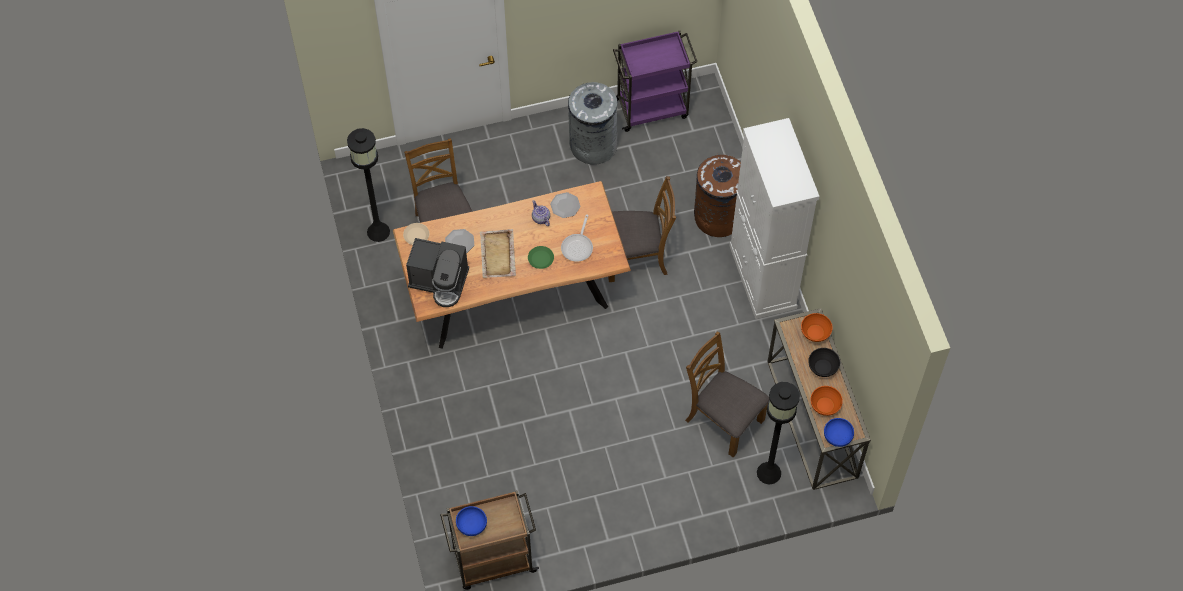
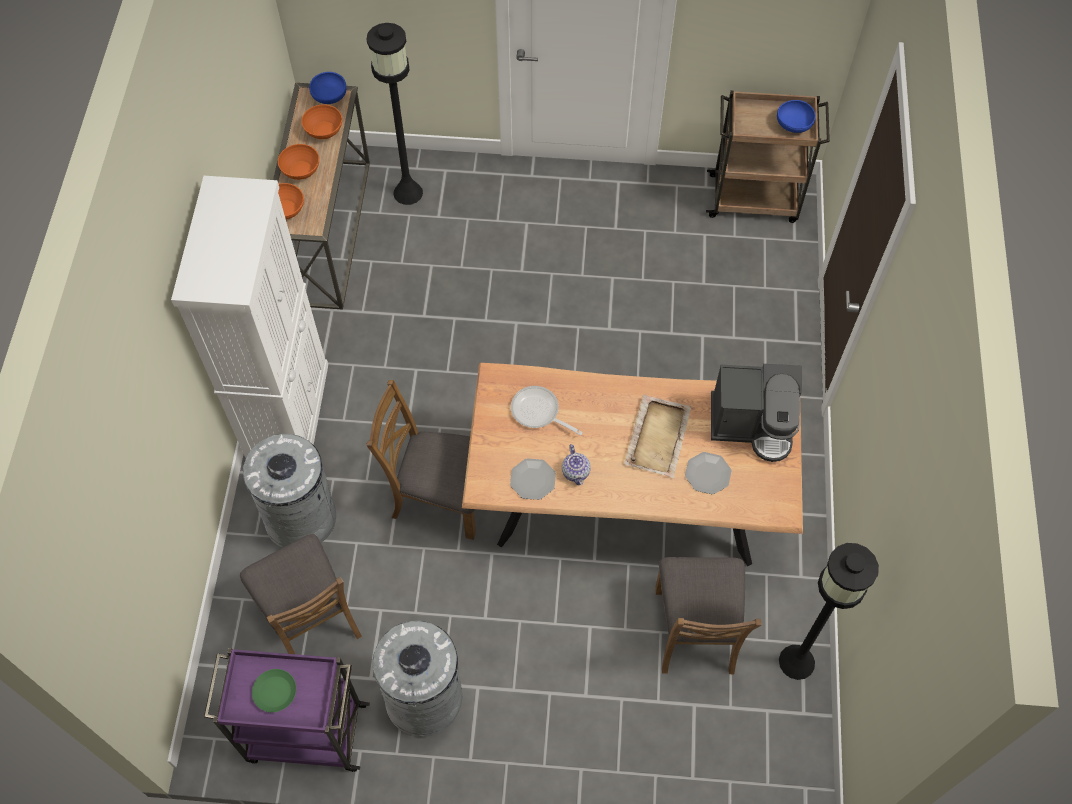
camera: 160 degrees left, 0 degrees up
(416, 236) = (770, 505): beige plate -> none
(440, 281) = (753, 424): coffee machine -> coffee machine turned 150 degrees clockwise
(540, 259) = (598, 411): green plate -> green plate (275, 692)
(578, 246) = (538, 412): frying pan -> frying pan turned 90 degrees counterclockwise
(717, 216) = (301, 518): brown trash can -> grey trash can
(723, 420) = (430, 261): brown chair -> brown chair (310, 618)
(823, 367) = (301, 170): black bowl -> orange bowl

